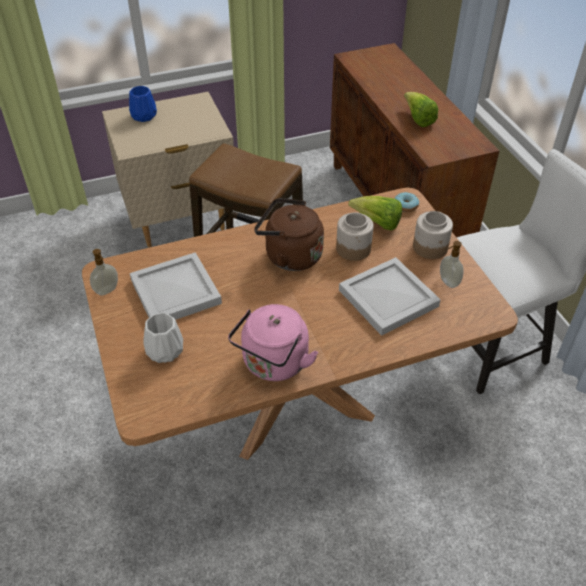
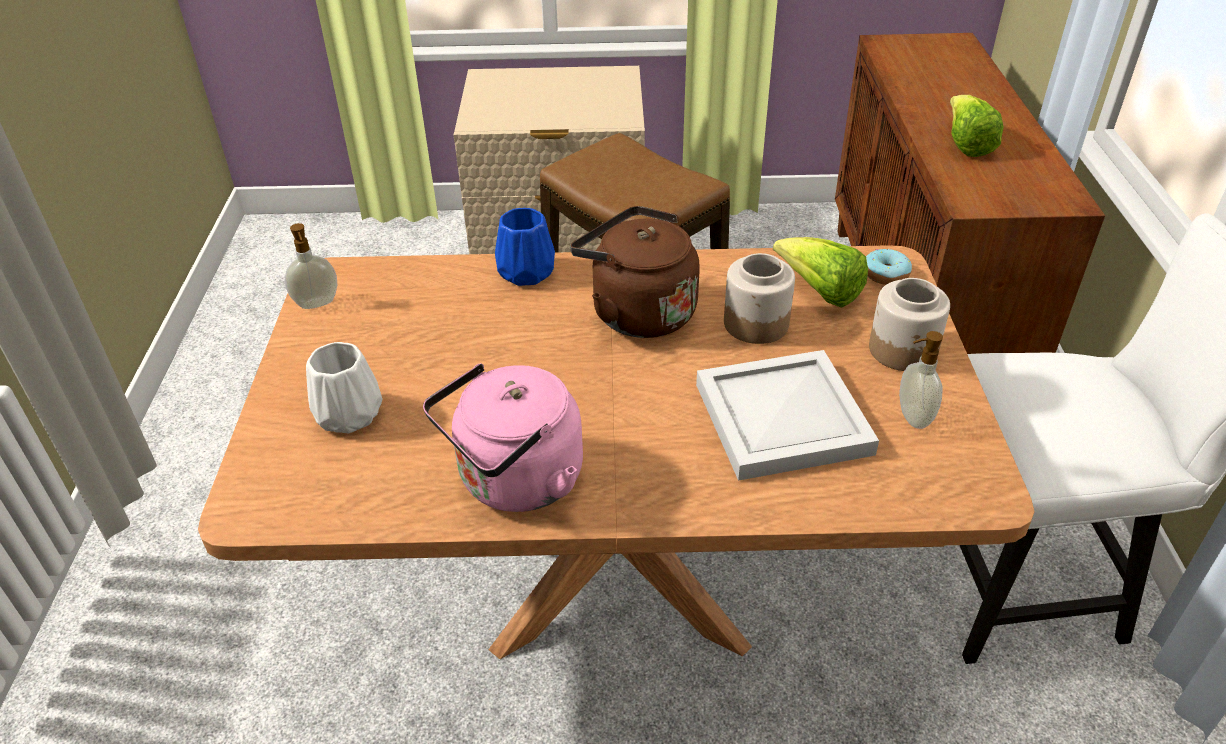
camera: 20 degrees right, 5 degrees down
(143, 117) = (523, 84): blue vase -> blue vase (525, 273)
(174, 291) = (418, 327): white tray -> none

